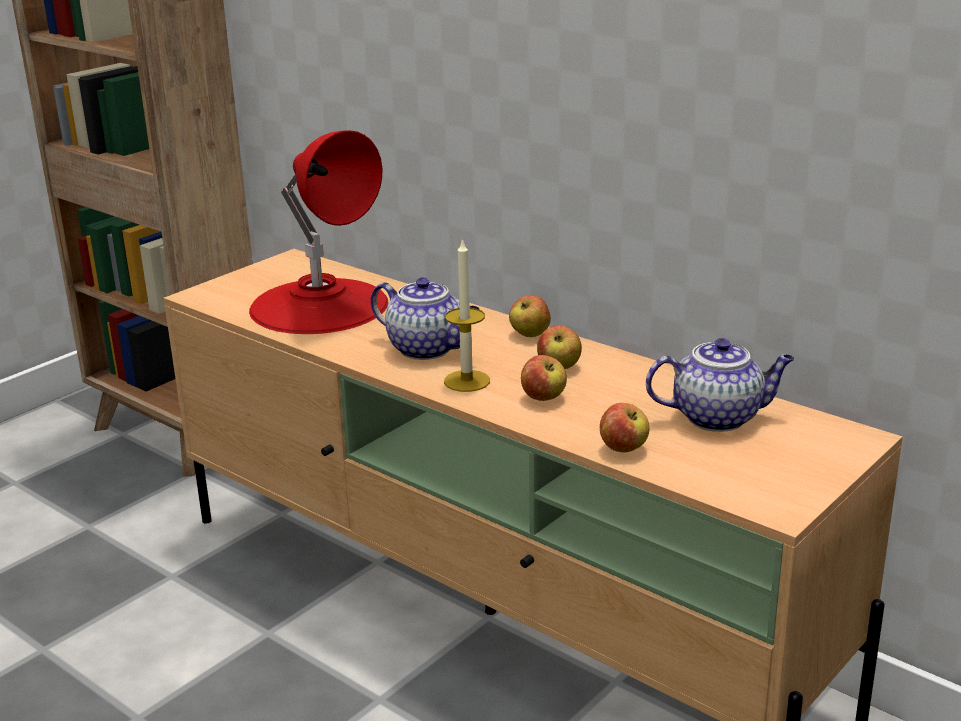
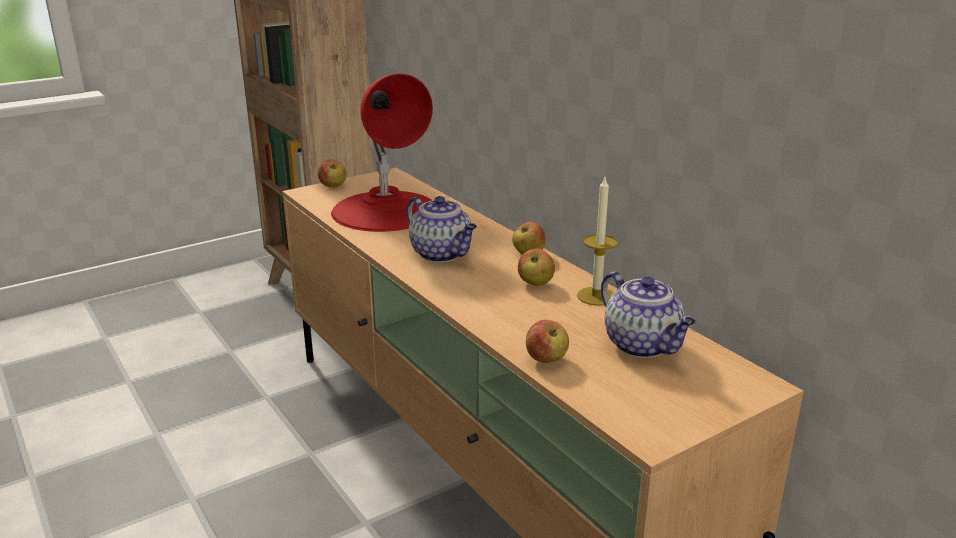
camera: 15 degrees right, 0 degrees up
(467, 381) = (456, 283): candle -> candle (596, 296)
(543, 398) = (507, 306): apple -> apple (333, 186)
(718, 417) = (643, 346): teapot -> teapot turned 45 degrees clockwise

